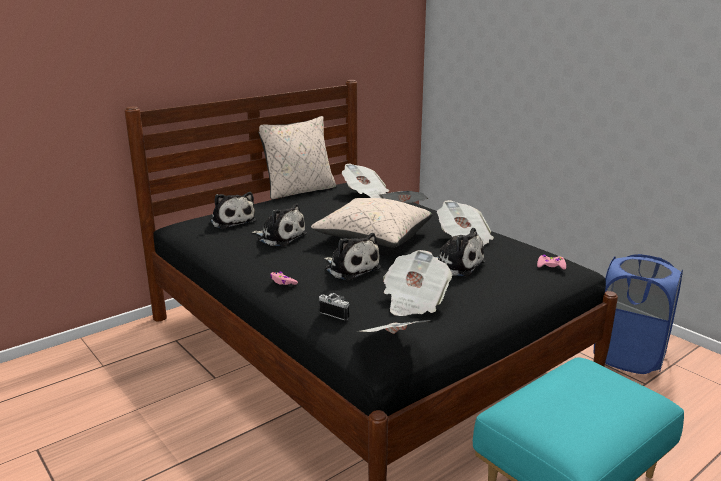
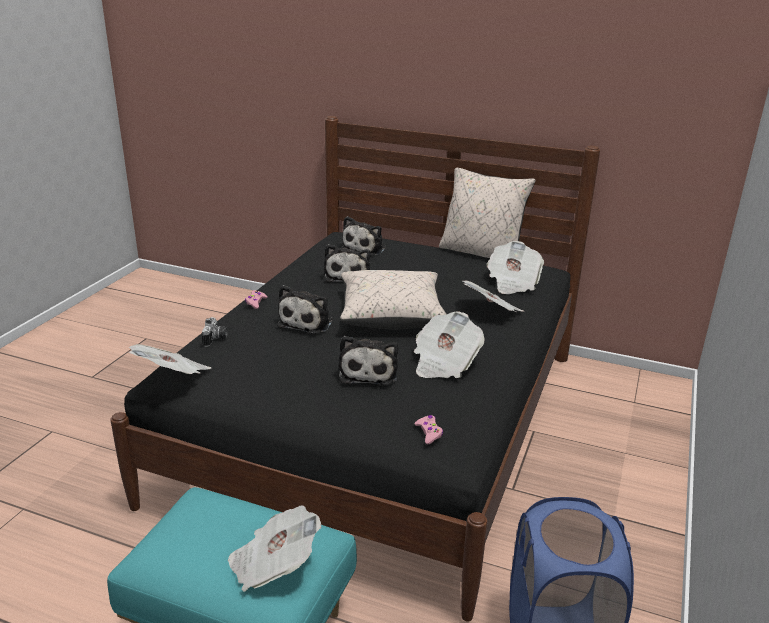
camera: 60 degrees right, 5 degrees up
(414, 301) = (263, 368): newspaper -> newspaper (273, 565)

